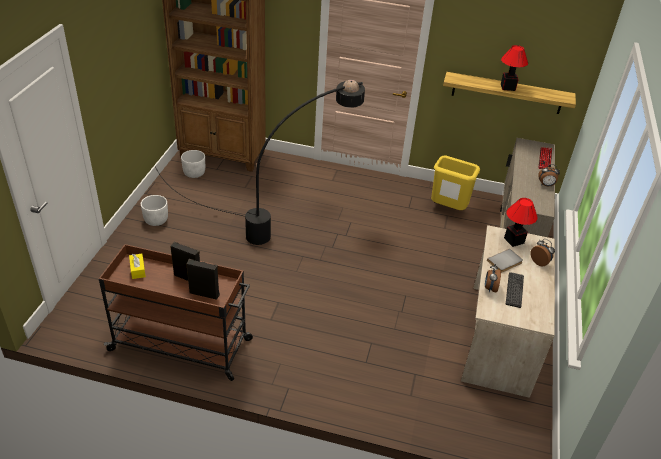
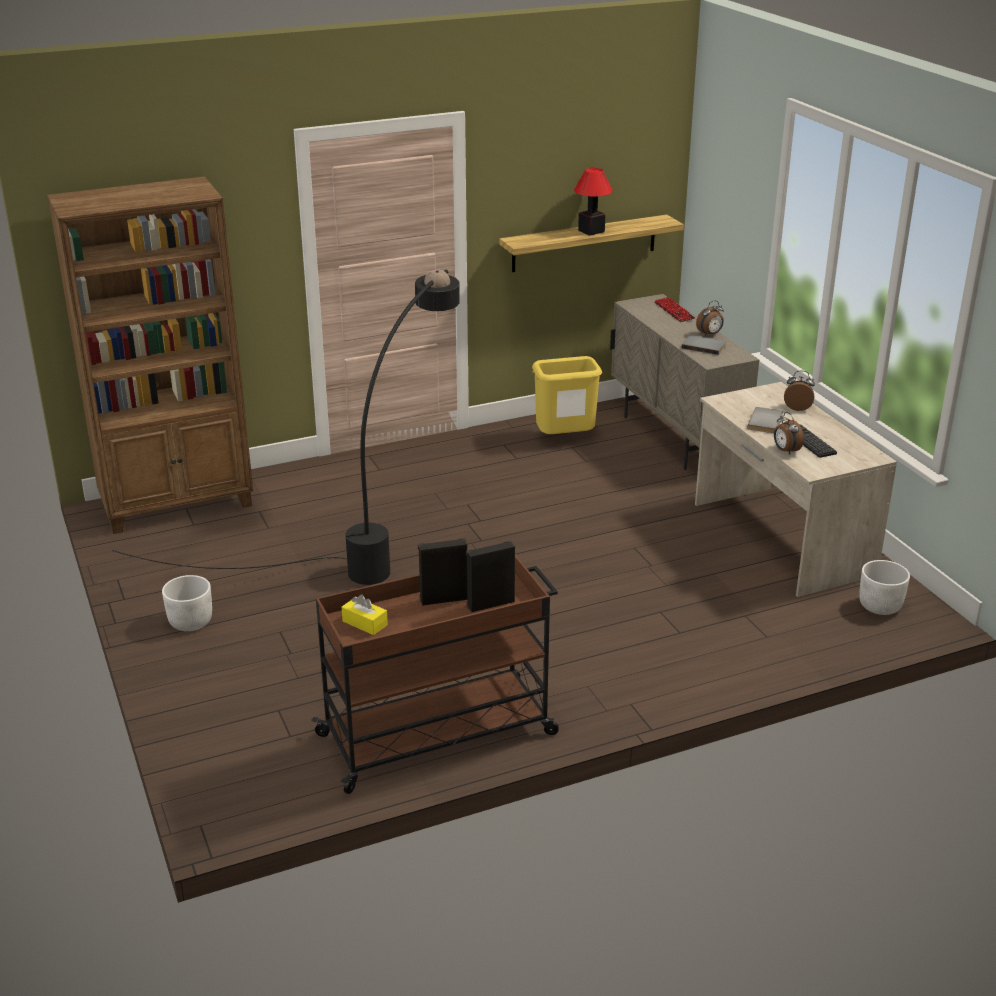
camera: 35 degrees left, 10 degrees down
(194, 173) = (166, 543): white planter -> white planter (880, 606)
(514, 240) = (746, 399): table lamp -> none
(530, 192) = (704, 346): none -> grey book

